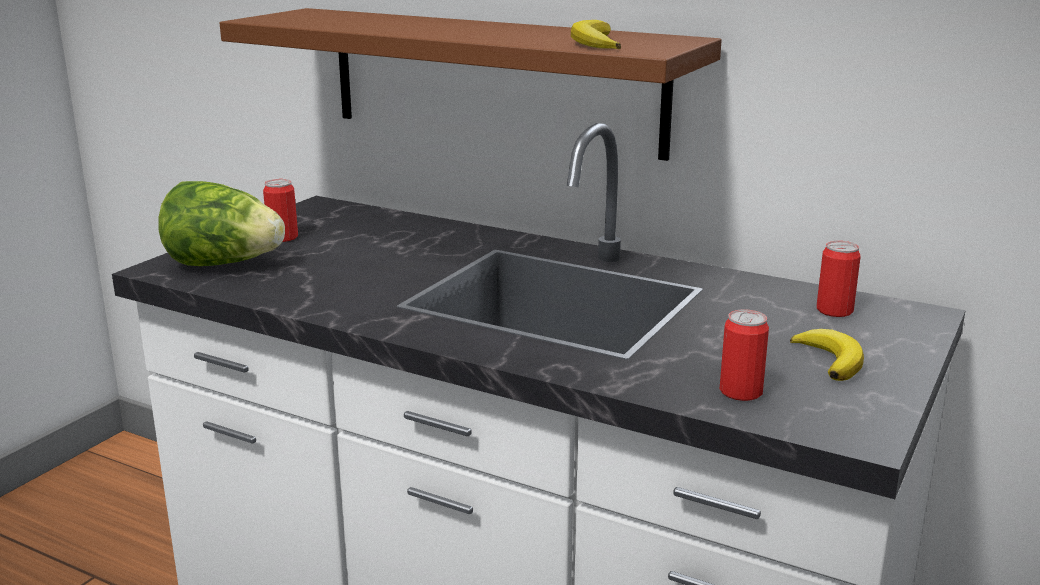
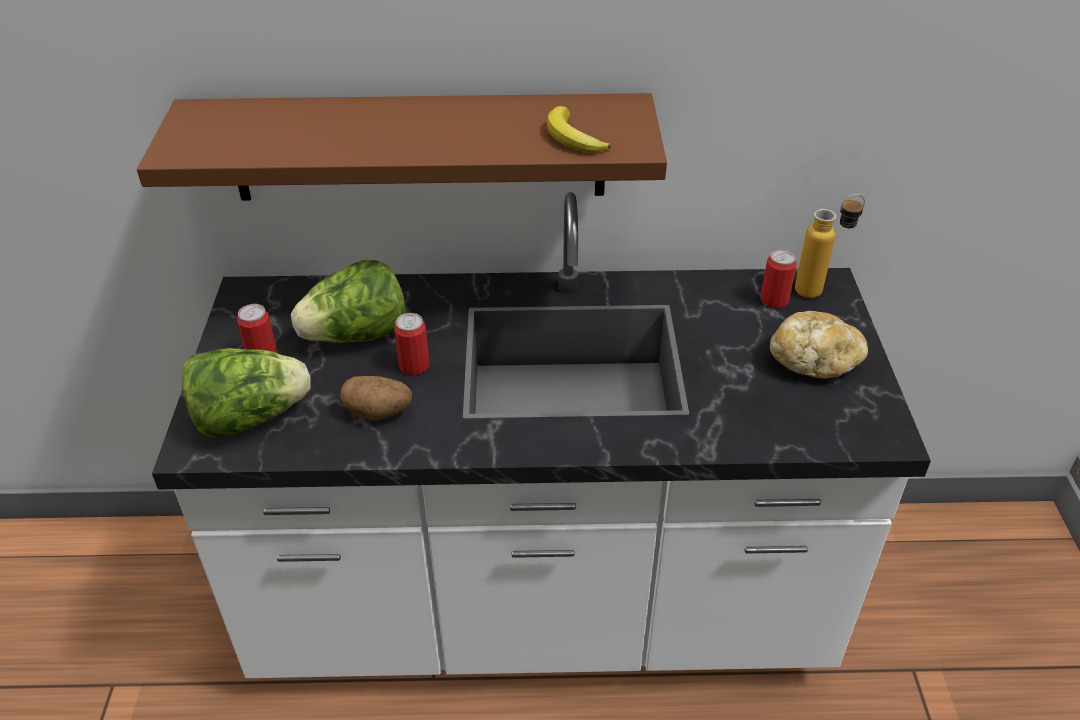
camera: 30 degrees left, 20 degrees up
(329, 286) = (379, 412): none -> potato
(374, 243) = (357, 336): none -> lettuce
(741, 392) = (788, 421): can -> can (414, 366)
(830, 360) = (814, 361): banana -> bread
(902, 316) = (819, 290): none -> bottle

